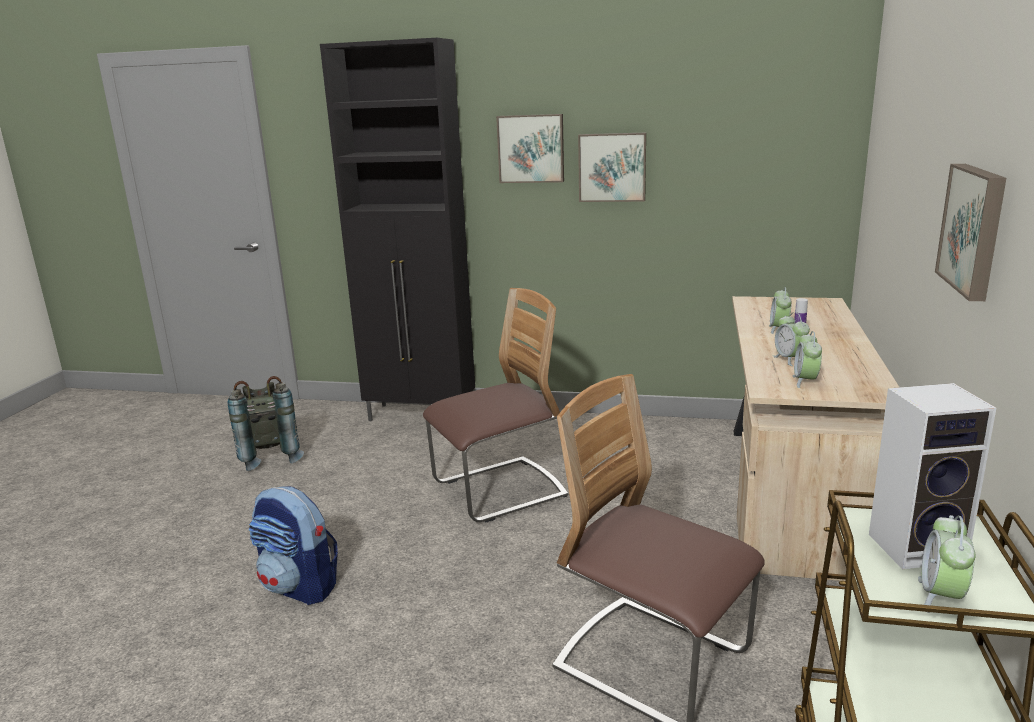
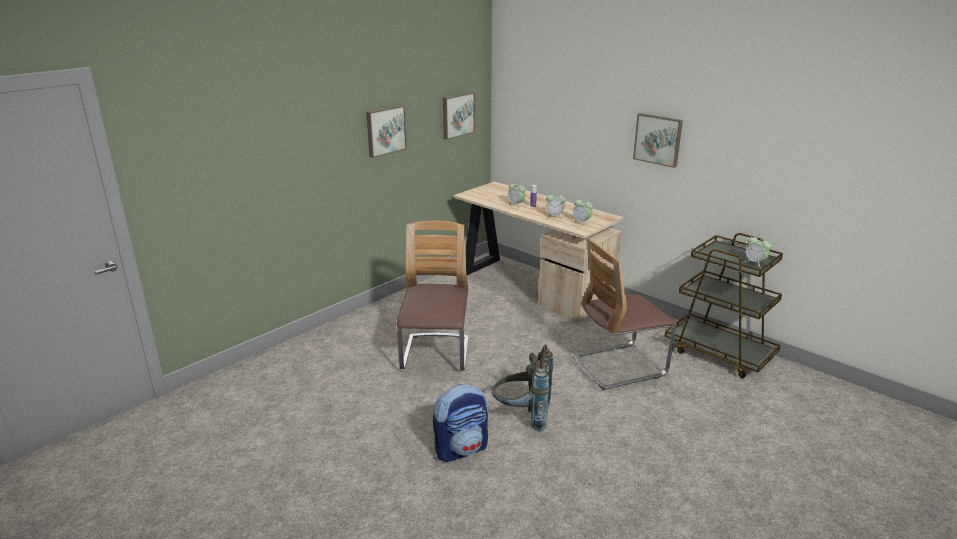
camera: 60 degrees left, 5 degrees up
(270, 456) = (258, 427): grey backpack -> grey backpack (522, 416)
(422, 415) = (294, 349): black cabinet -> none
(531, 148) = (338, 126): picture -> picture (457, 115)
(918, 546) = (727, 255): speaker -> none

